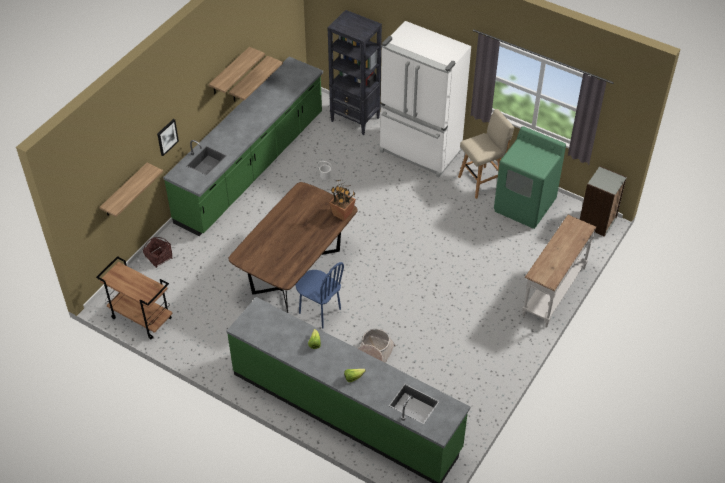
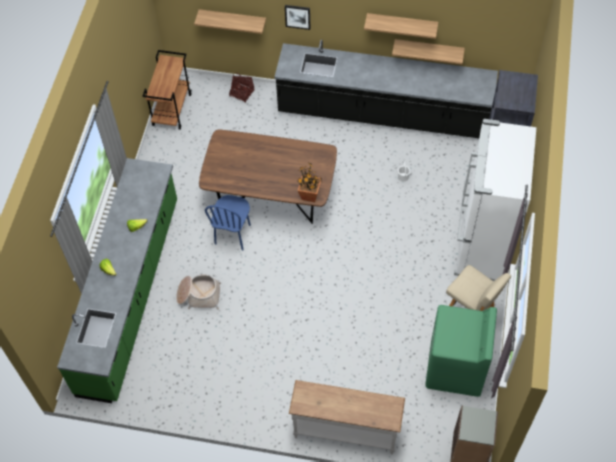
camera: 70 degrees right, 10 degrees up
(251, 167) = (383, 115): green counter -> black counter

